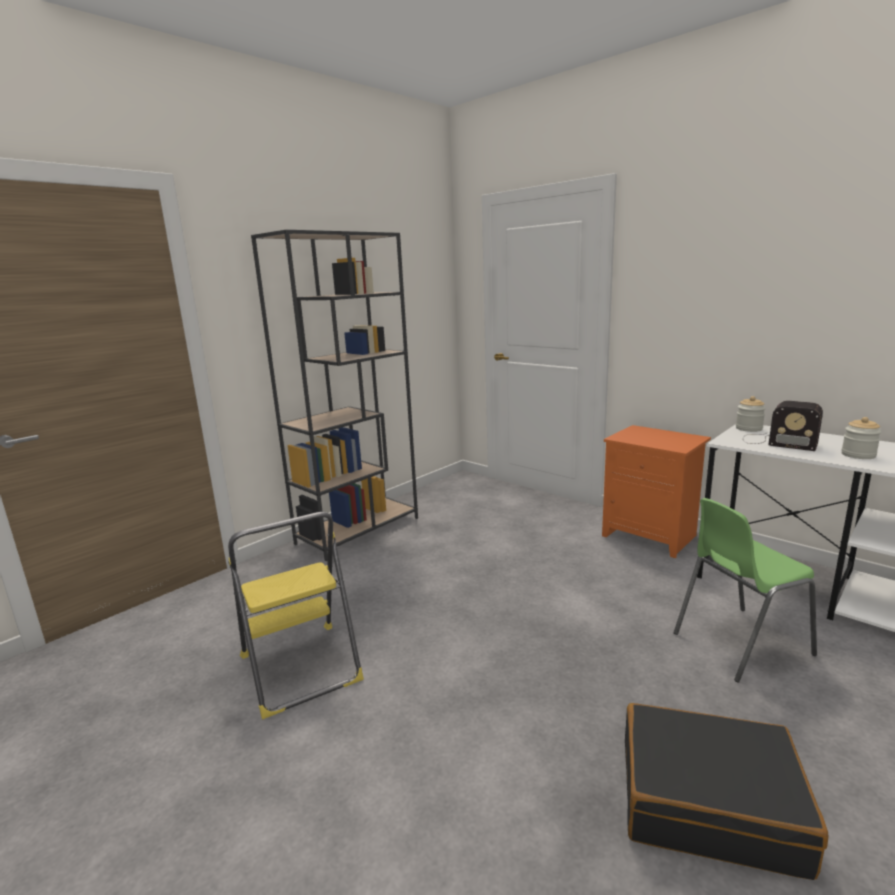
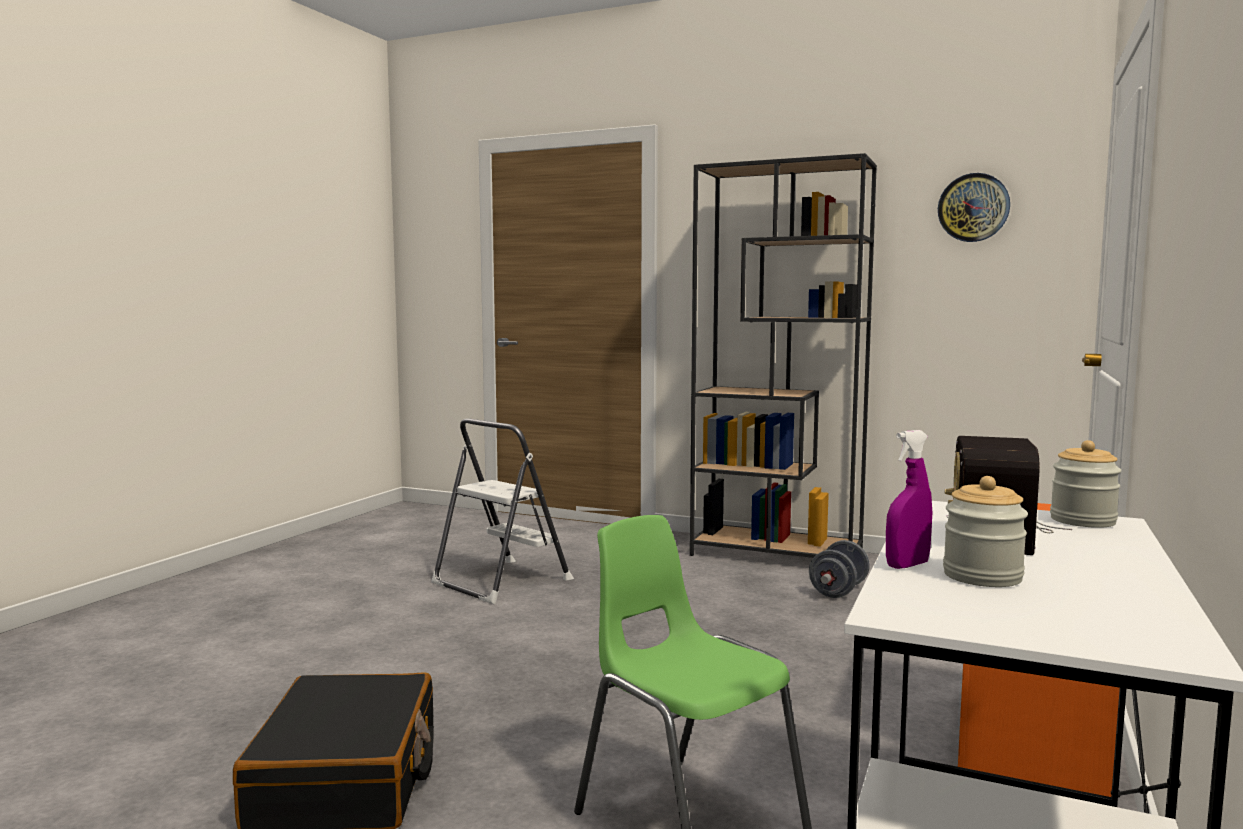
camera: 70 degrees right, 10 degrees down
(300, 670) = (497, 582): yellow step ladder -> white step ladder
(408, 270) = (973, 207): none -> wall clock
(442, 528) = (838, 591): none -> grey dumbbell
(849, 462) = (907, 565): none -> purple spray bottle

